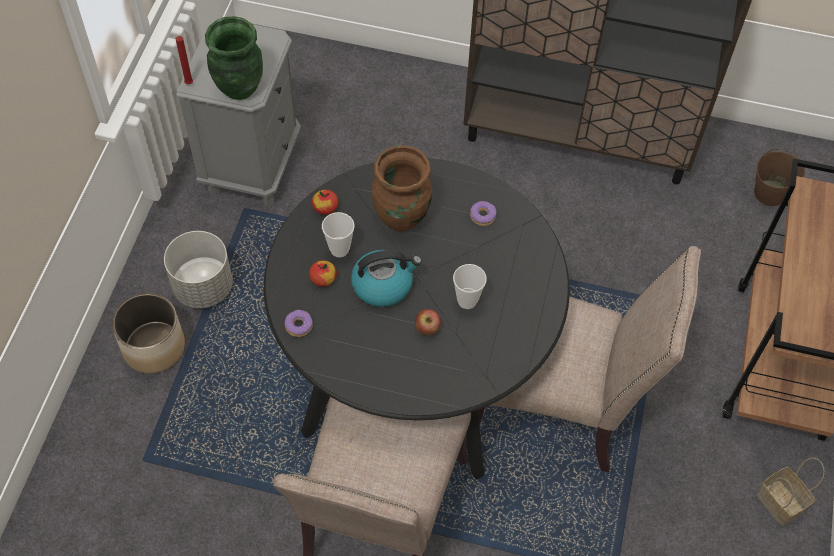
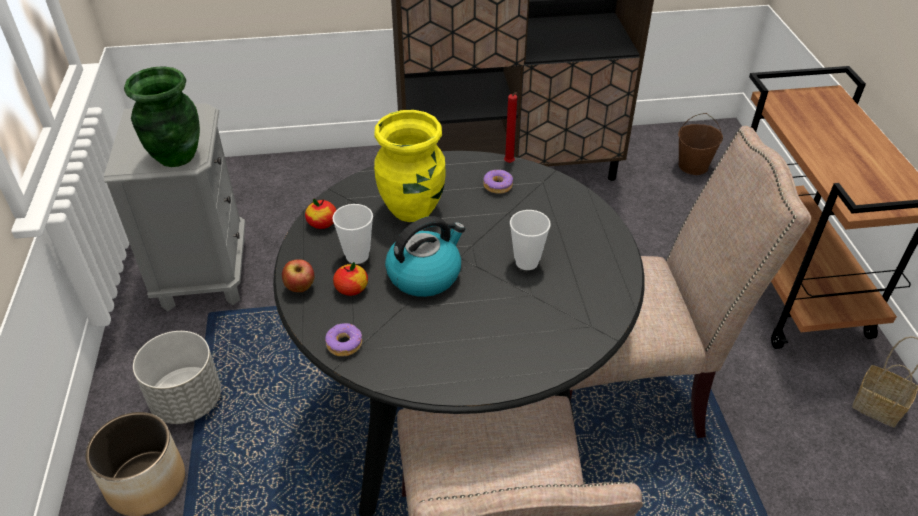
camera: 20 degrees left, 15 degrees down
(188, 84) = (116, 167): red candle -> red candle (509, 164)
(402, 217) = (413, 209): brown vase -> yellow vase
(427, 329) = (499, 302): apple -> apple (300, 288)

